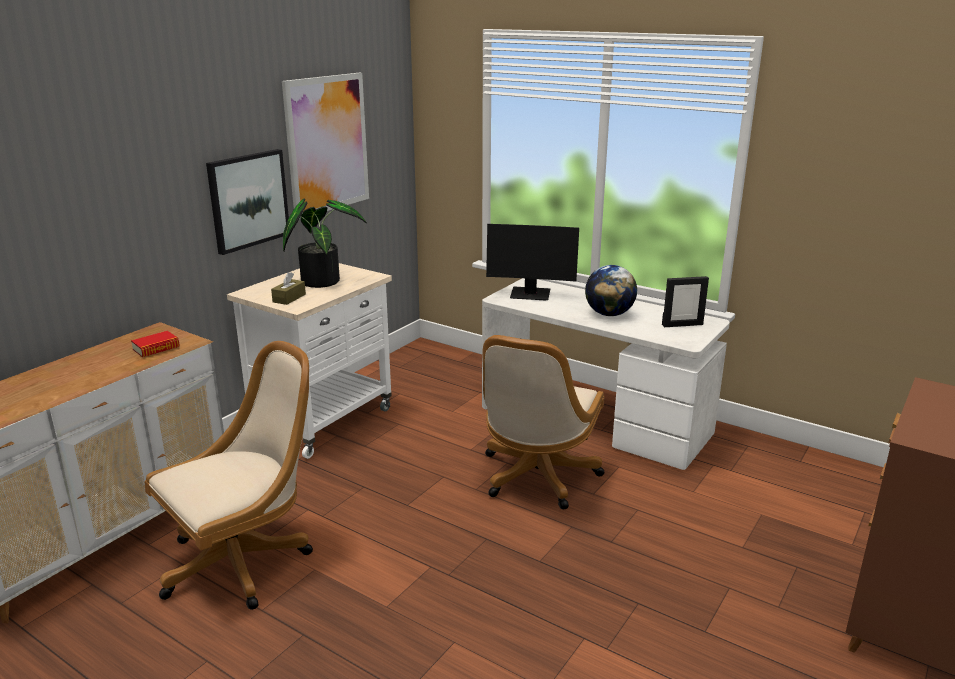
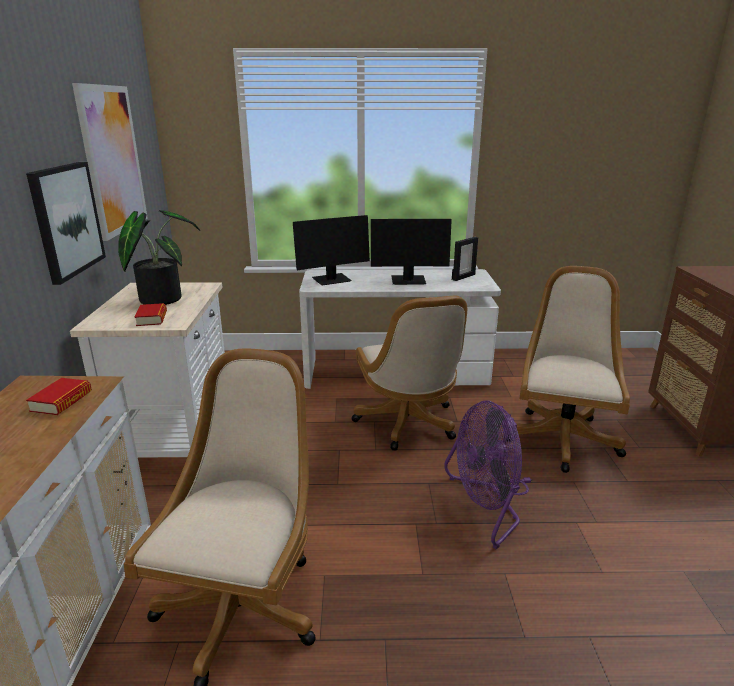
camera: 35 degrees left, 0 degrees up
(289, 298) = (152, 318): brown tissue box -> book
(518, 582) = (489, 504): none -> purple fan
(609, 314) = (408, 281): globe -> monitor
(695, 554) = (562, 435): none -> office chair

